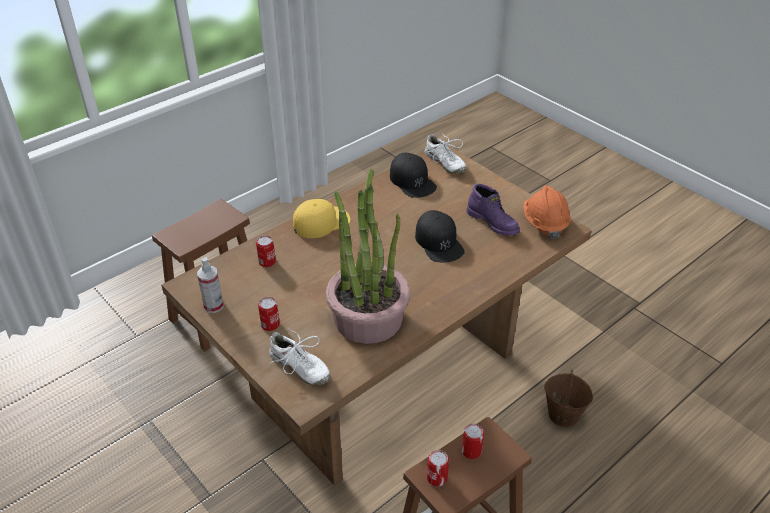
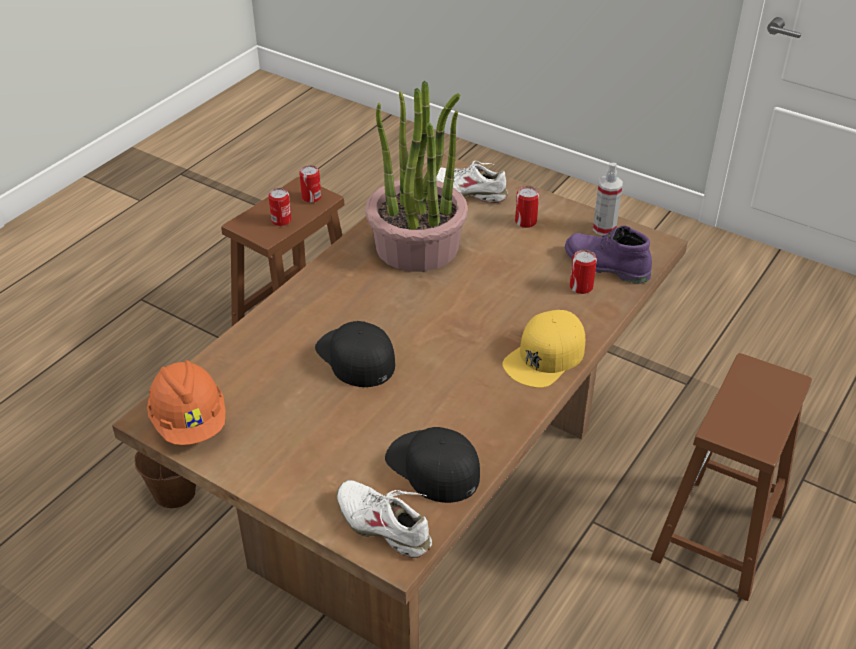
camera: 165 degrees right, 0 degrees up
(493, 222) = (275, 407): purple boot -> purple boot (605, 266)

